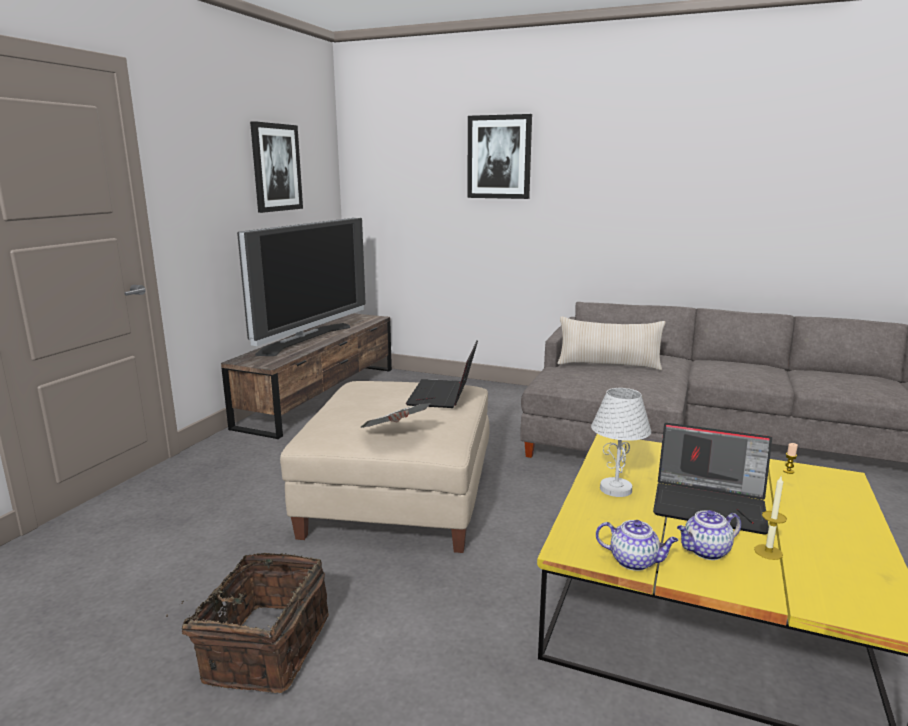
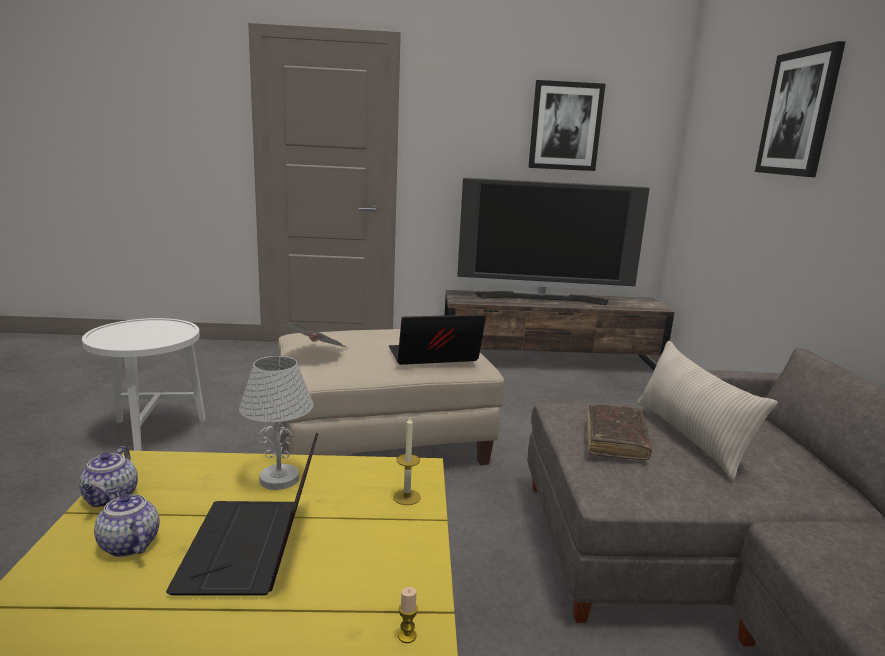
camera: 65 degrees right, 0 degrees up
(264, 648) = (153, 433): basket -> white side table
(609, 380) = (615, 440): none -> brown book
(768, 552) = (123, 596): candle -> candle (407, 497)

